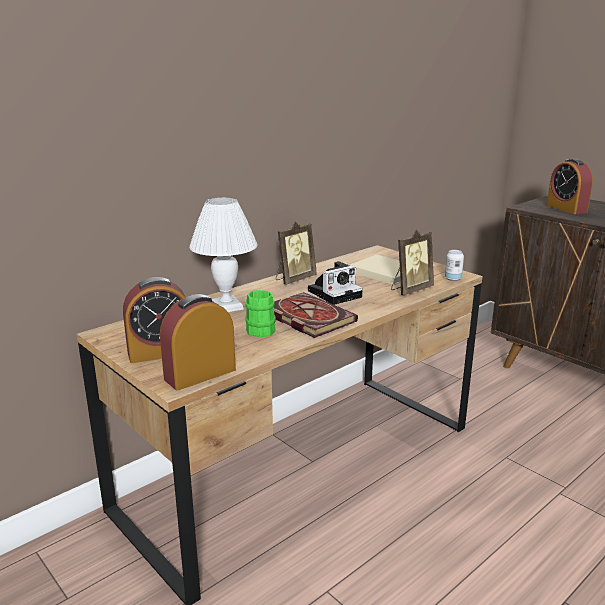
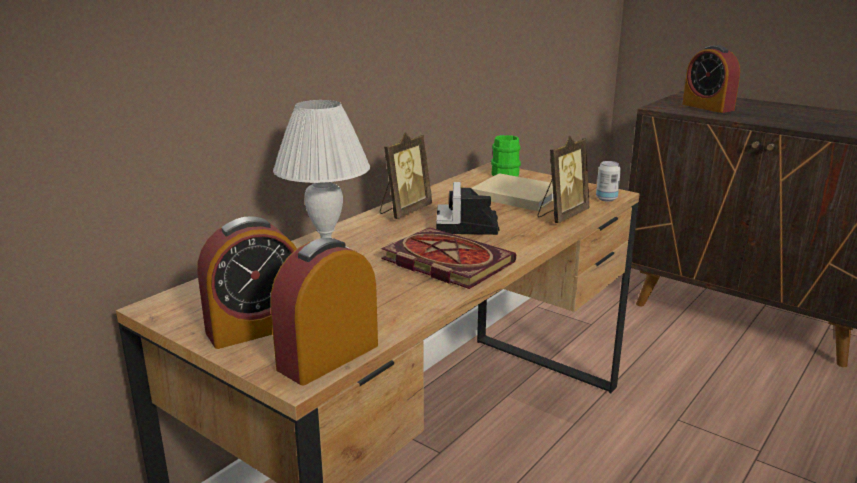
camera: 10 degrees left, 0 degrees up
(259, 329) = (387, 282): green mug -> green mug (503, 173)
(335, 293) = (467, 226): camera -> camera turned 135 degrees clockwise

